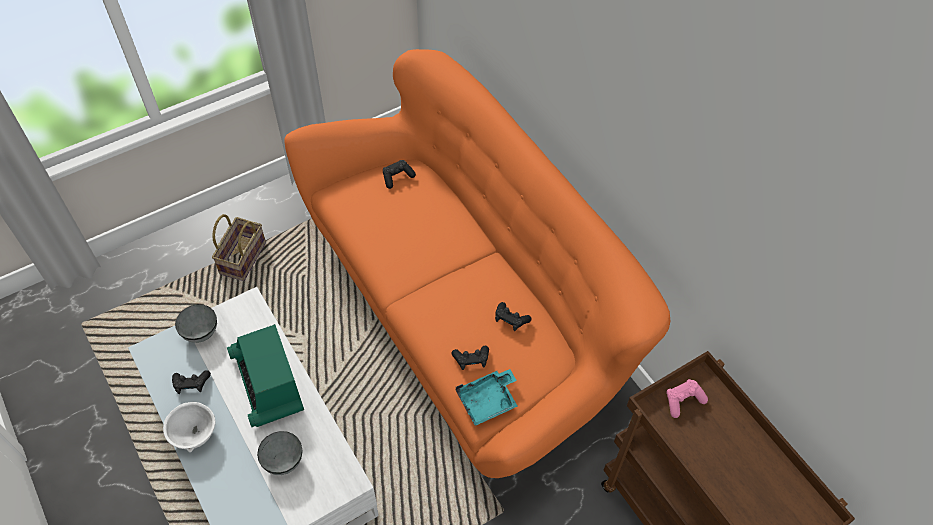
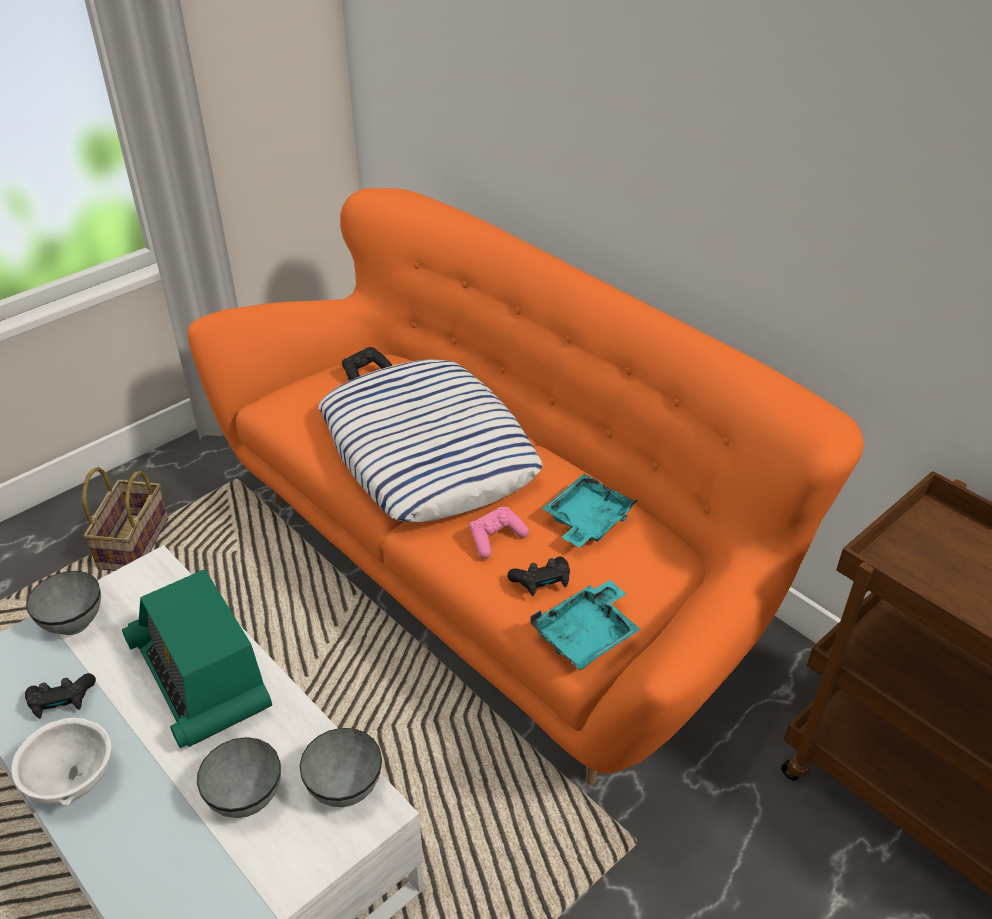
camera: 10 degrees left, 15 degrees down
(336, 466) = (344, 789): none -> grey bowl
(424, 248) = (426, 451): none -> pillow
(510, 320) = (587, 521): black game controller -> turquoise tray
(683, 401) = (923, 548): pink game controller -> pink game controller (496, 539)

